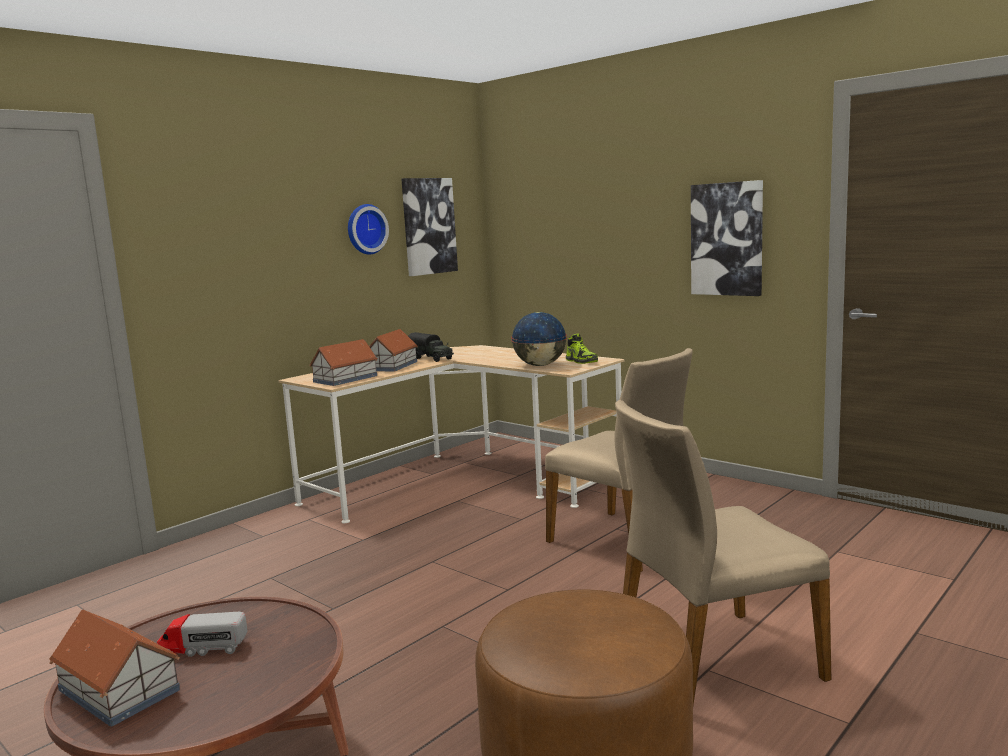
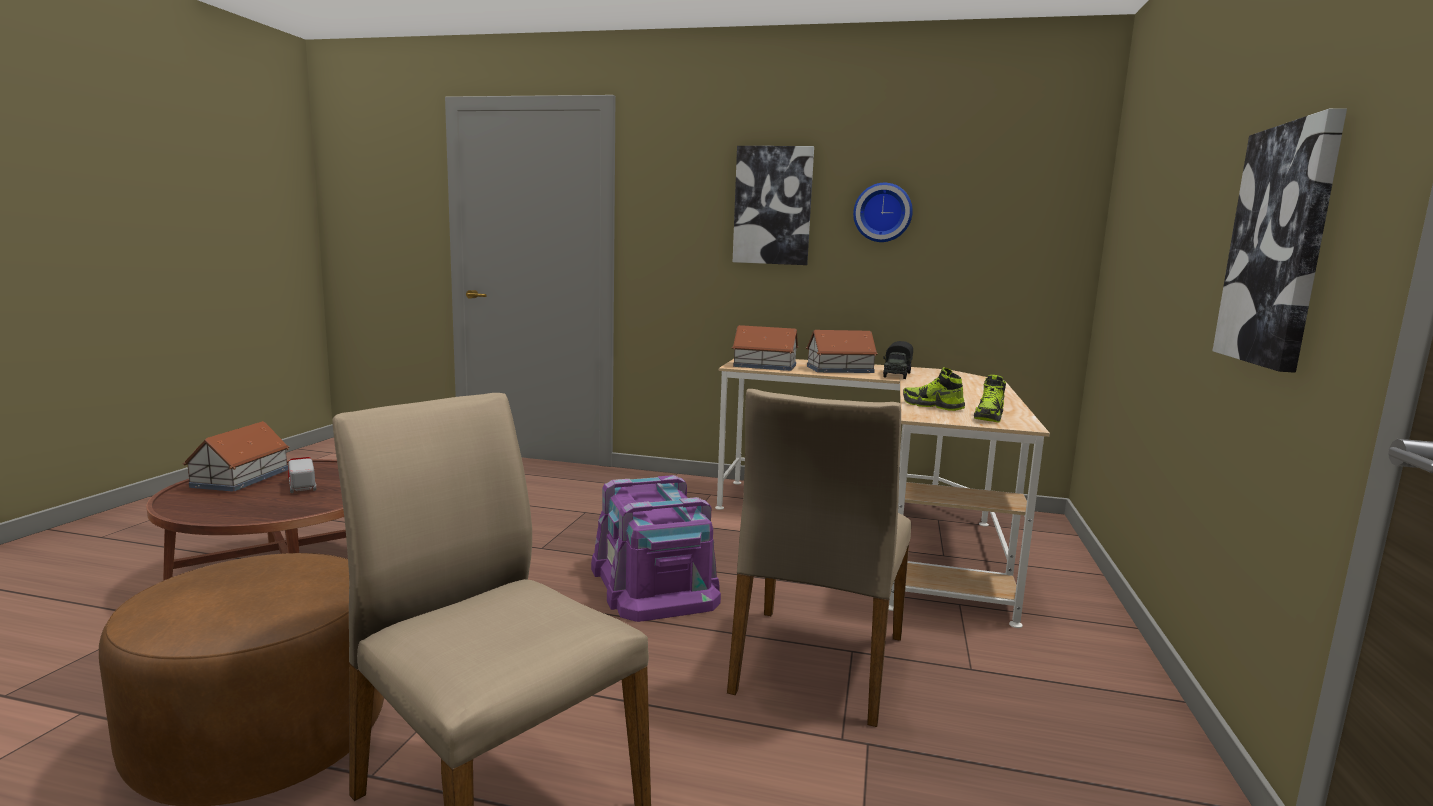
camera: 60 degrees right, 0 degrees up
(428, 226) = (986, 216): picture -> picture (773, 206)
(460, 570) = (654, 582): none -> purple storage box
(540, 365) = (932, 406): globe -> shoe

